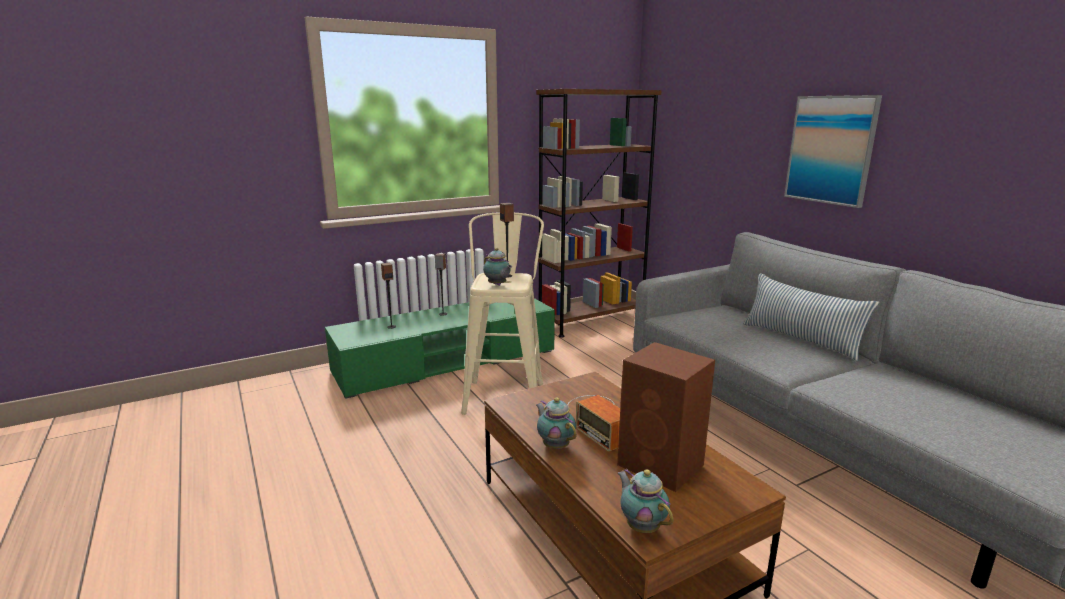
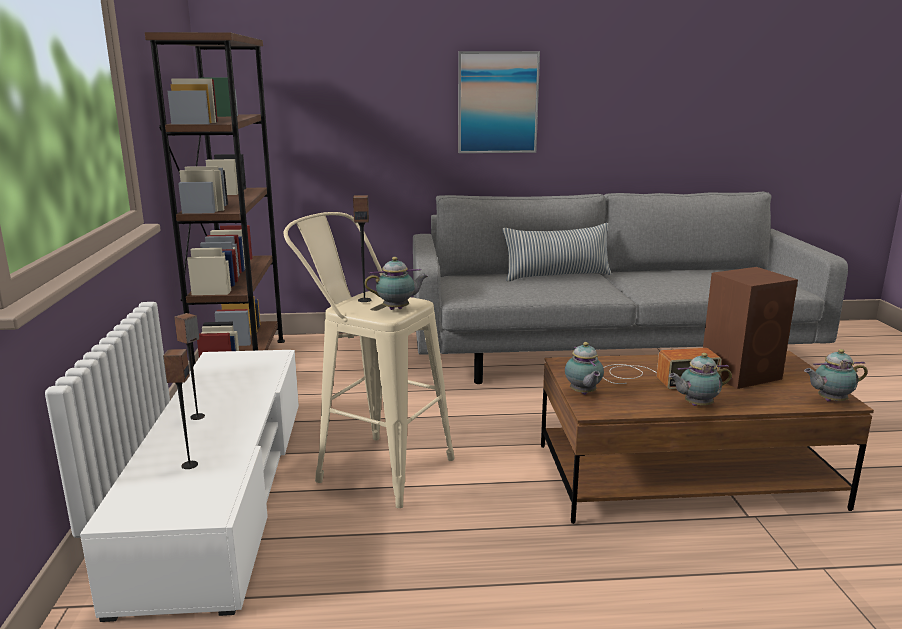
camera: 65 degrees left, 0 degrees up
(446, 362) = (222, 490): green tv stand -> white tv stand
(534, 395) = (583, 393): none -> teapot

